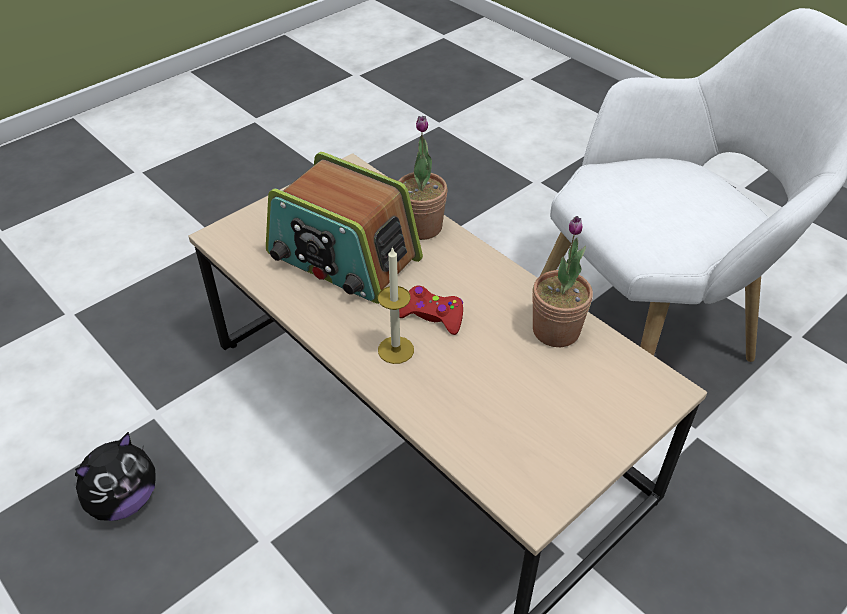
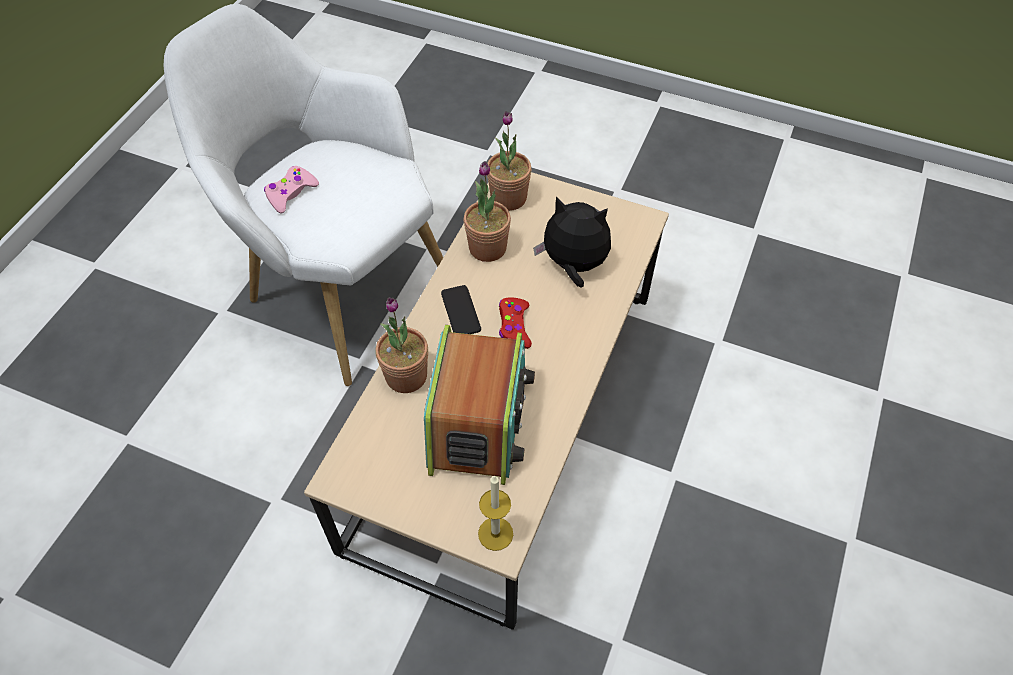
camera: 115 degrees left, 10 degrees up
(124, 500) = (708, 603): plush toy -> plush toy (573, 266)
(396, 350) = (563, 335): candle -> candle (495, 533)
(475, 282) = (460, 311): none -> phone
(633, 377) = (508, 198): none -> potted plant
(672, 175) = (291, 193): none -> pink game controller

